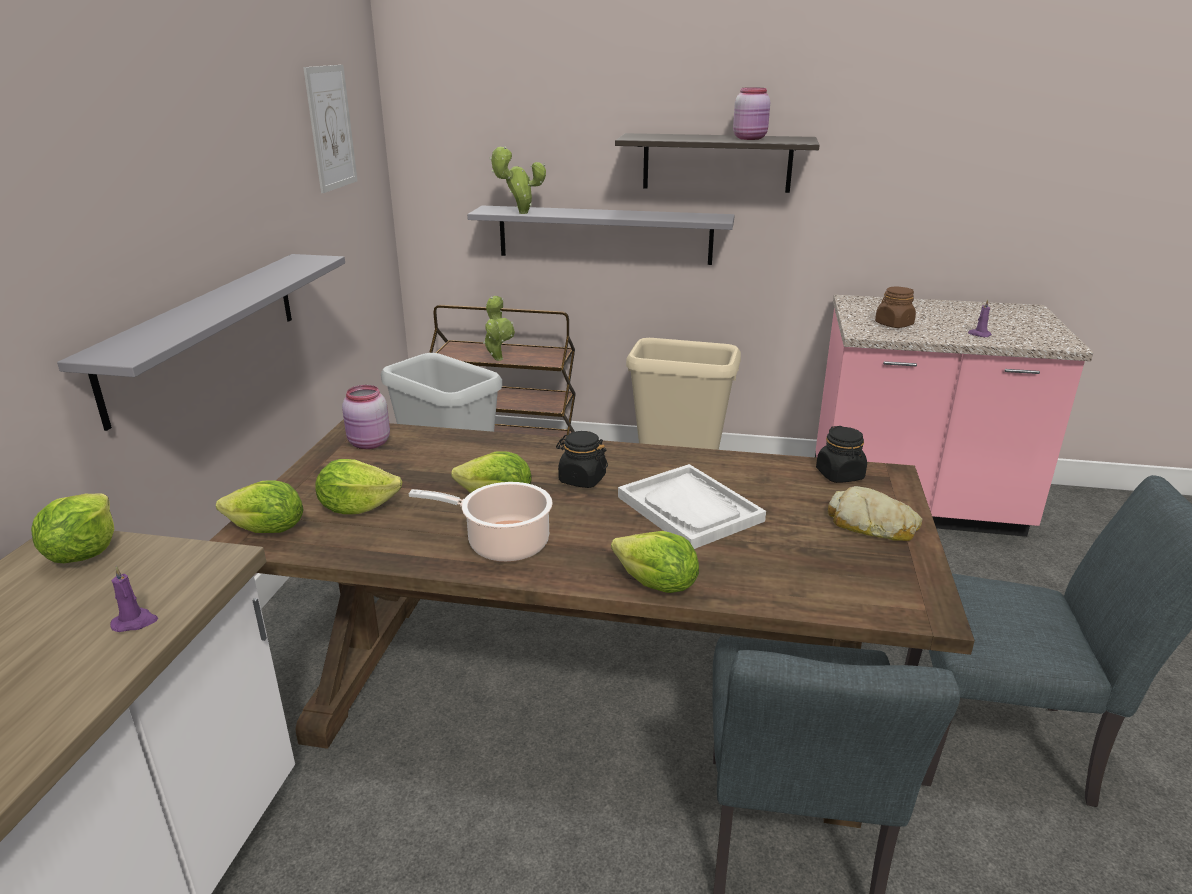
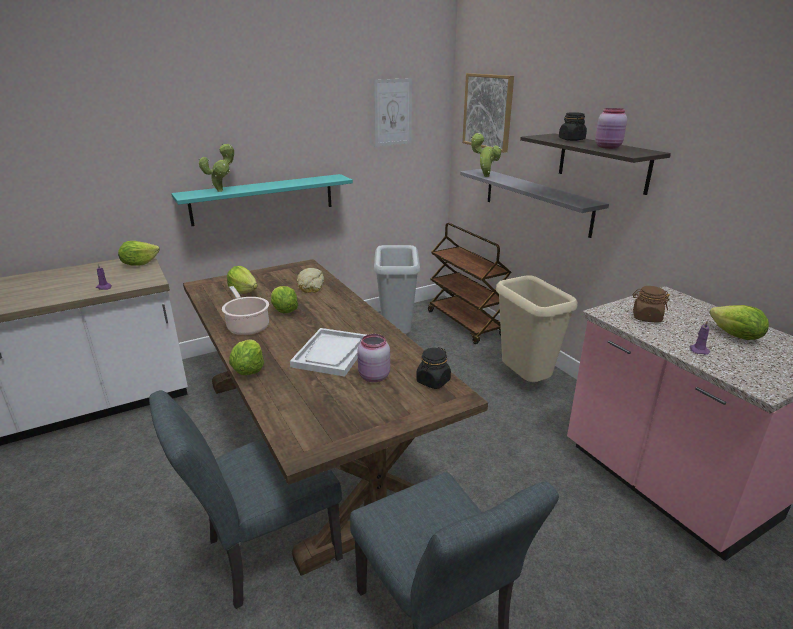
camera: 50 degrees right, 0 degrees up
(204, 332) = (263, 199): grey shelf -> turquoise shelf
(268, 531) = (209, 285): lettuce -> lettuce (735, 336)
(369, 444) = (298, 271): pink jar -> pink jar (373, 377)
(478, 114) = (488, 111): none -> picture
(498, 358) = (462, 262): potted plant -> potted plant (222, 190)
(582, 479) = (327, 320): black jar -> black jar (571, 139)
(871, 524) = (383, 408): bread -> bread (310, 285)

